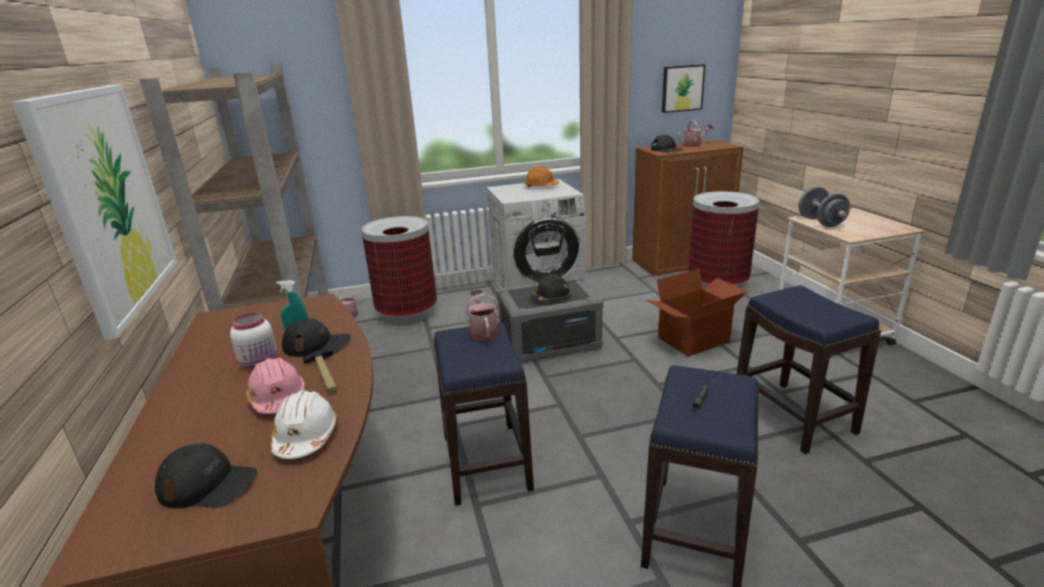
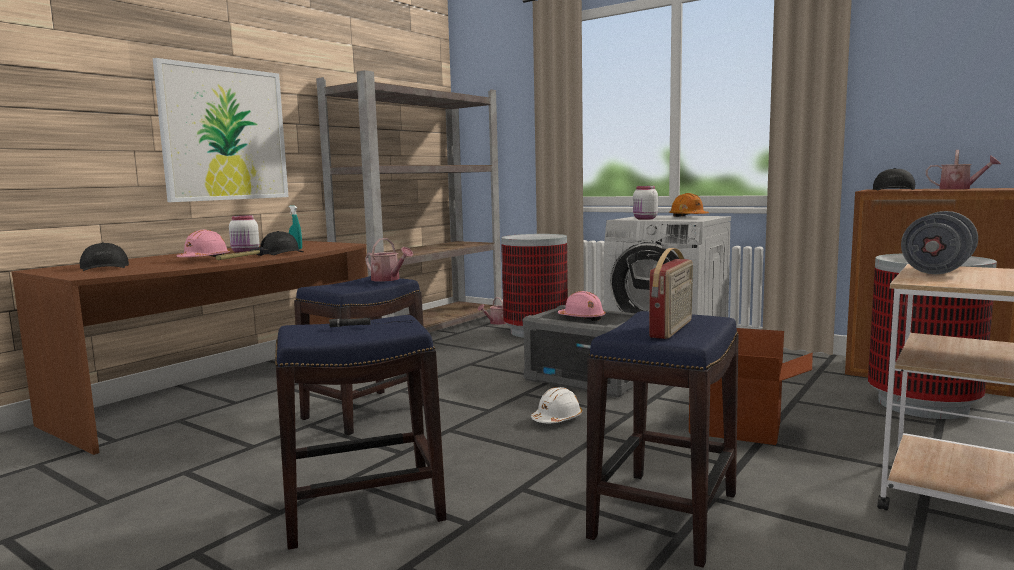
camera: 50 degrees right, 15 degrees down
(306, 437) = (163, 267): white hard hat -> white hard hat (557, 419)
(483, 331) = (388, 279): watering can -> watering can turned 90 degrees clockwise
(525, 196) = (645, 219): none -> white jar
(551, 298) = (582, 318): black hard hat -> pink hard hat
(682, 88) = (957, 105): picture -> none
(823, 308) = (672, 329): none -> radio

